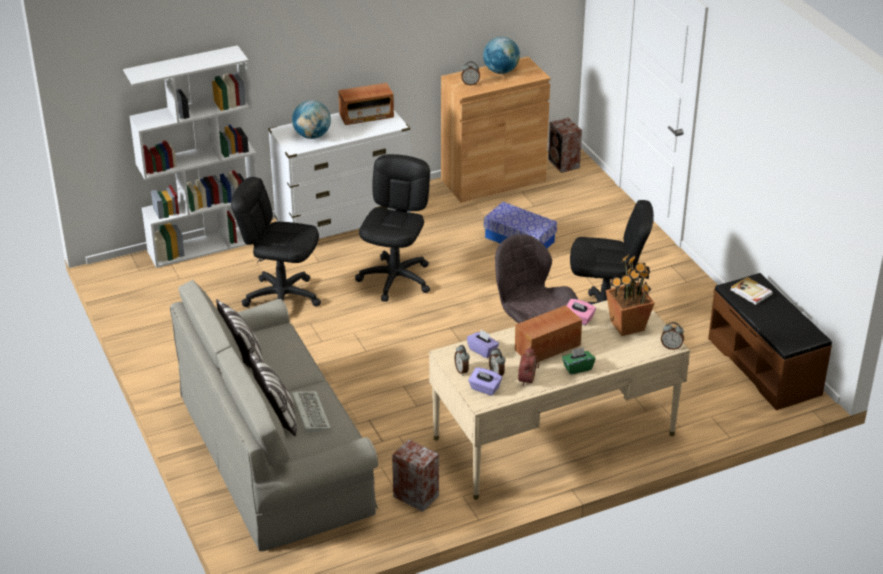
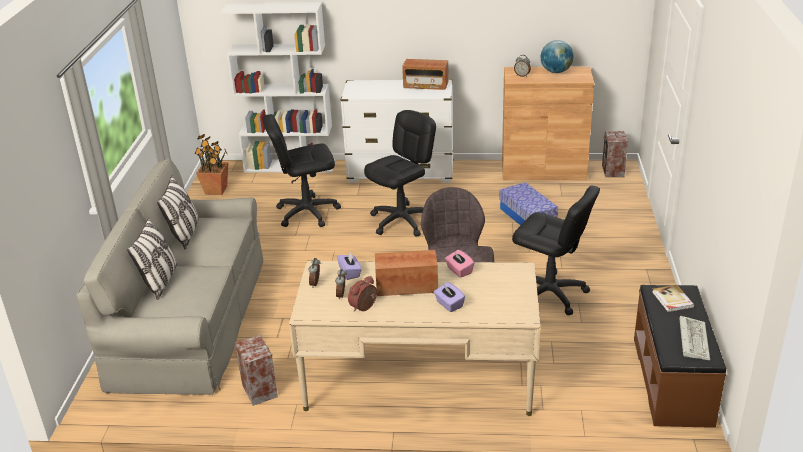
camera: 30 degrees right, 5 degrees down
(282, 298) = (307, 212): black office chair -> black office chair turned 60 degrees counterclockwise
(309, 412) = (187, 285): keyboard -> keyboard (692, 339)
(312, 136) = (372, 90): globe -> none
(484, 388) = (319, 304): purple tissue box -> purple tissue box (449, 304)
(577, 368) = (417, 311): green tissue box -> none
(627, 326) = (499, 288): potted plant -> potted plant (216, 190)
(671, 347) = (524, 318): alarm clock -> none

